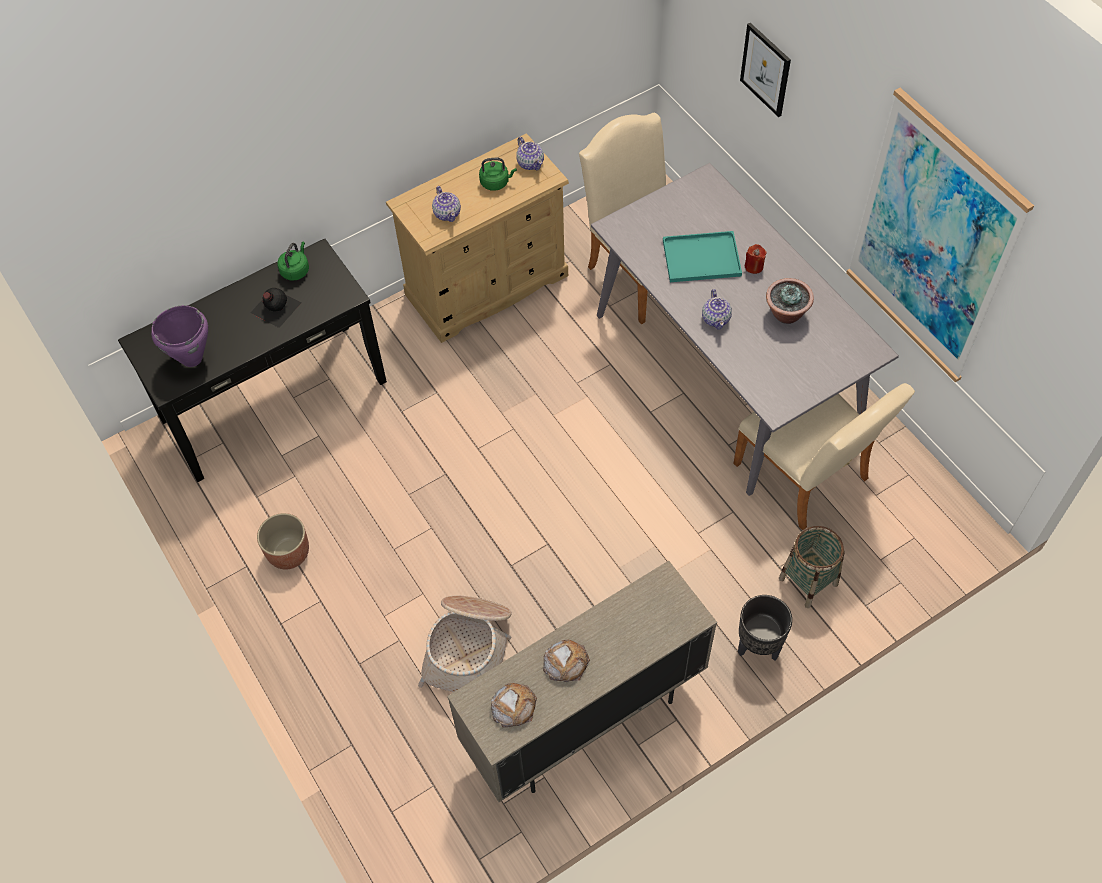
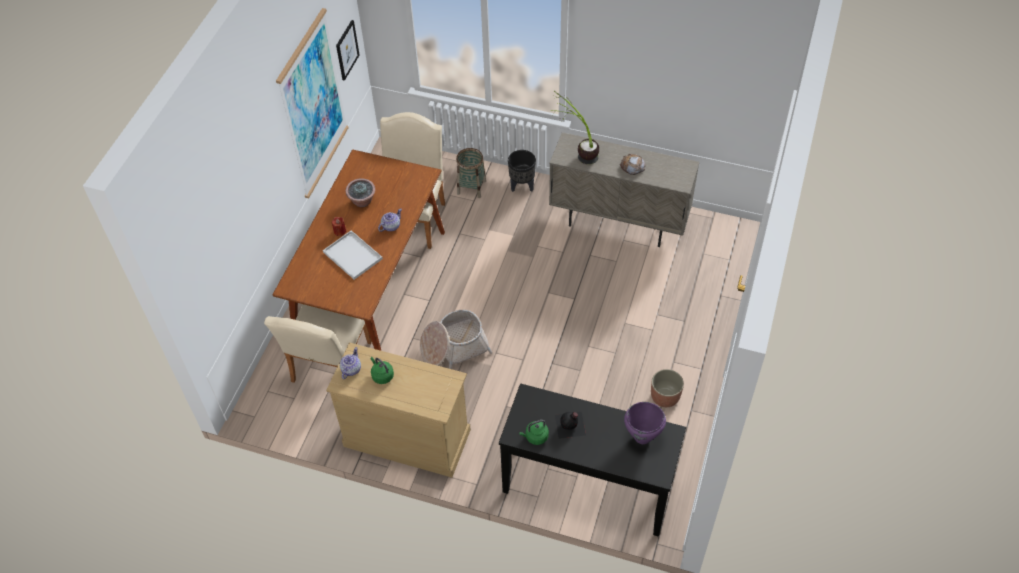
camera: 130 degrees left, 5 degrees down
(447, 213) = (428, 383): teapot -> none
(469, 649) = (631, 284): basket -> basket (454, 346)
(513, 706) = (669, 170): bread -> none
(658, 611) = (577, 152): none -> potted plant
(703, 257) = (351, 255): turquoise tray -> white tray
(727, 369) = (371, 285): grey dining table -> brown dining table
(766, 69) = (239, 217): picture -> picture (347, 50)

